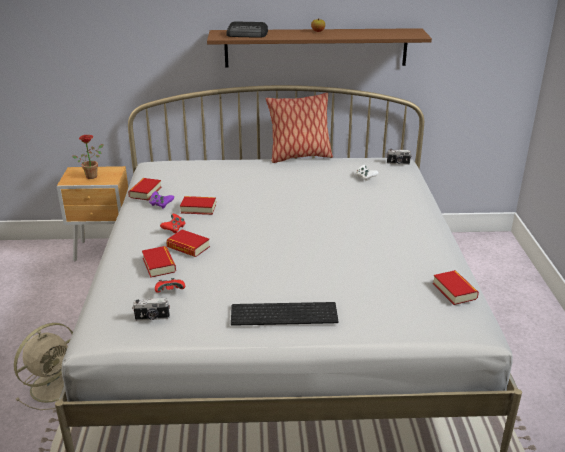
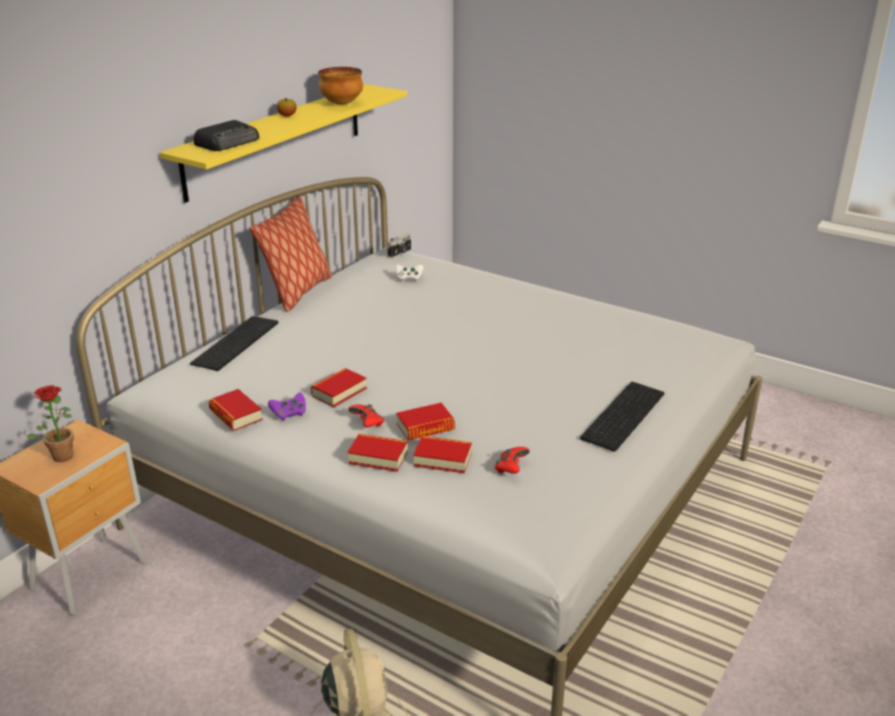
camera: 55 degrees left, 0 degrees up
(152, 318) = (552, 497): camera -> none
(218, 164) = (237, 343): none -> keyboard
(316, 47) = (276, 140): brown shelf -> yellow shelf
(366, 34) = (341, 104): none -> bowl
(454, 291) = (665, 324): book -> book (378, 457)

